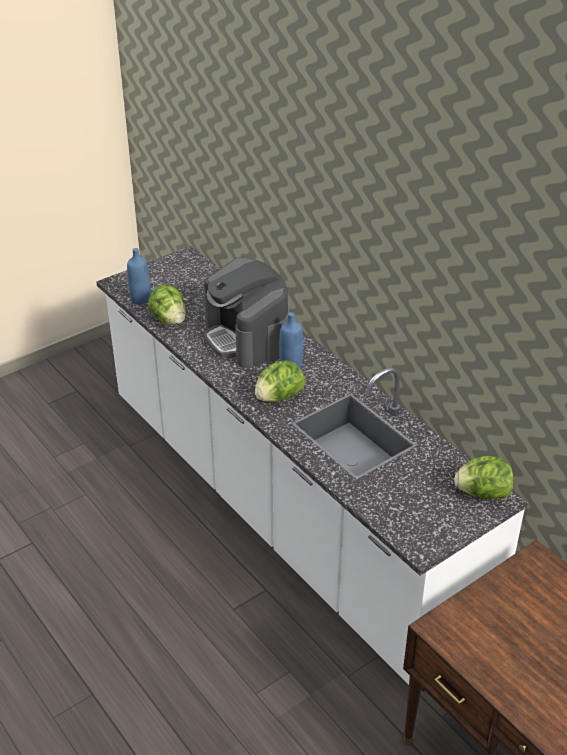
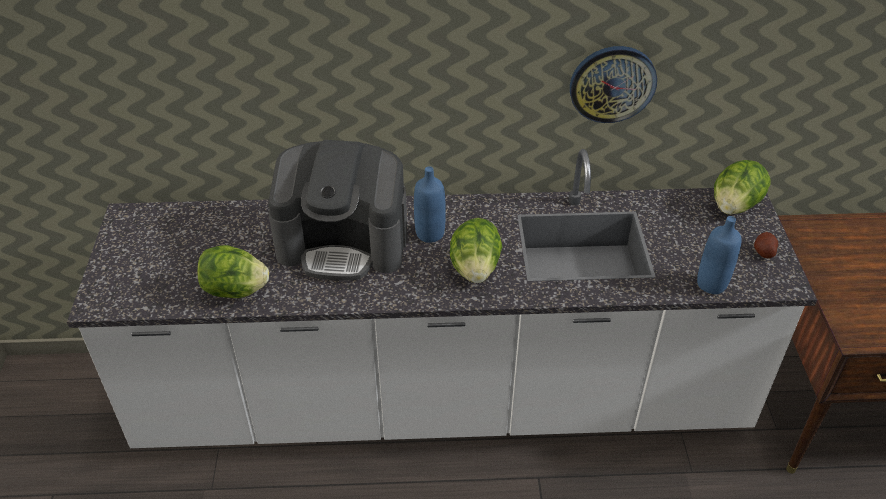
camera: 55 degrees left, 5 degrees up
(140, 299) = (161, 297): blue bottle -> blue bottle (711, 284)
(434, 333) = (612, 83): none -> wall clock
(444, 525) = (764, 252): none -> potato

